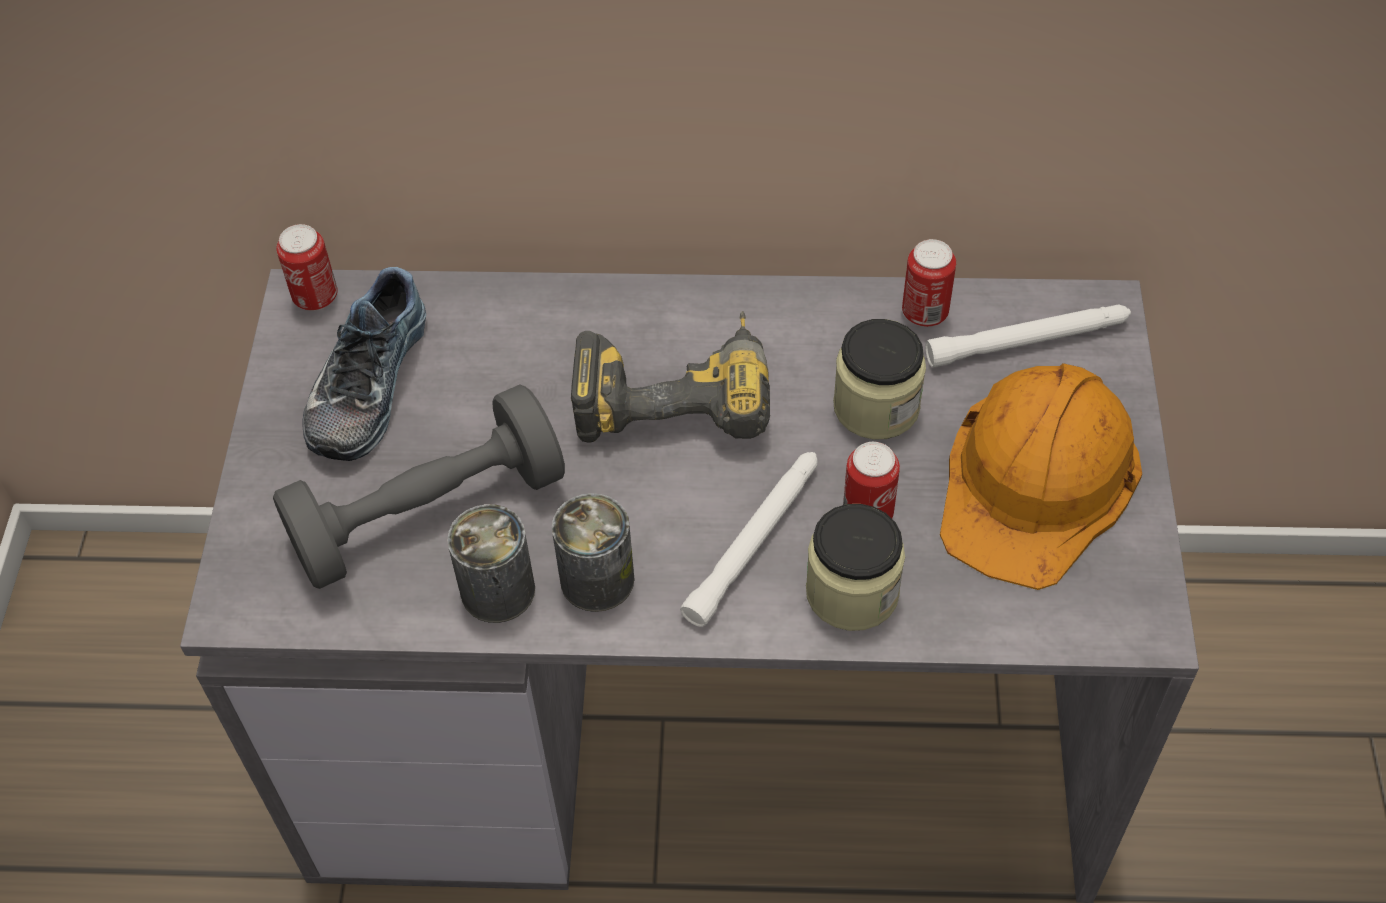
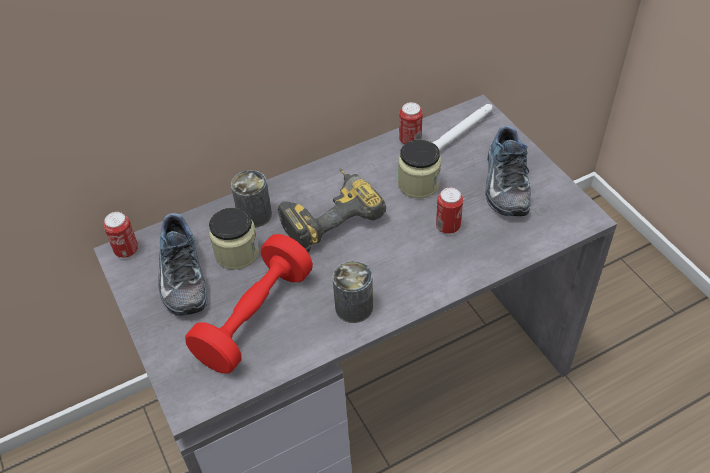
camera: 30 degrees left, 5 degrees down
(428, 514) = (255, 317): grey dumbbell -> red dumbbell
(498, 590) = (312, 333): can -> can (254, 214)
(755, 541) = (410, 259): white flashlight -> none
(852, 592) = (465, 259): jar -> jar (237, 253)
(1037, 480) = (504, 183): orange hard hat -> shoe

